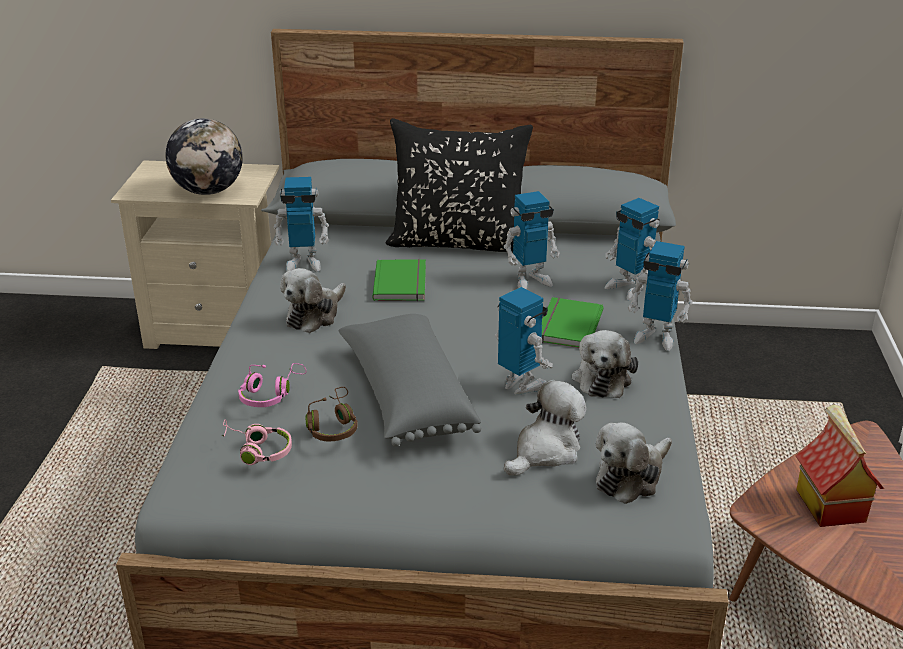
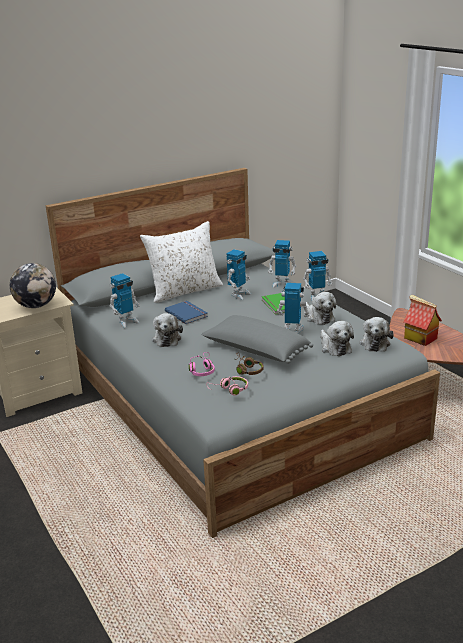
camera: 35 degrees left, 5 degrees down
(402, 283) = (187, 313): green book -> blue book
(458, 242) = (184, 291): black pillow -> white pillow
(545, 451) = (334, 347): plush toy -> plush toy turned 150 degrees clockwise

